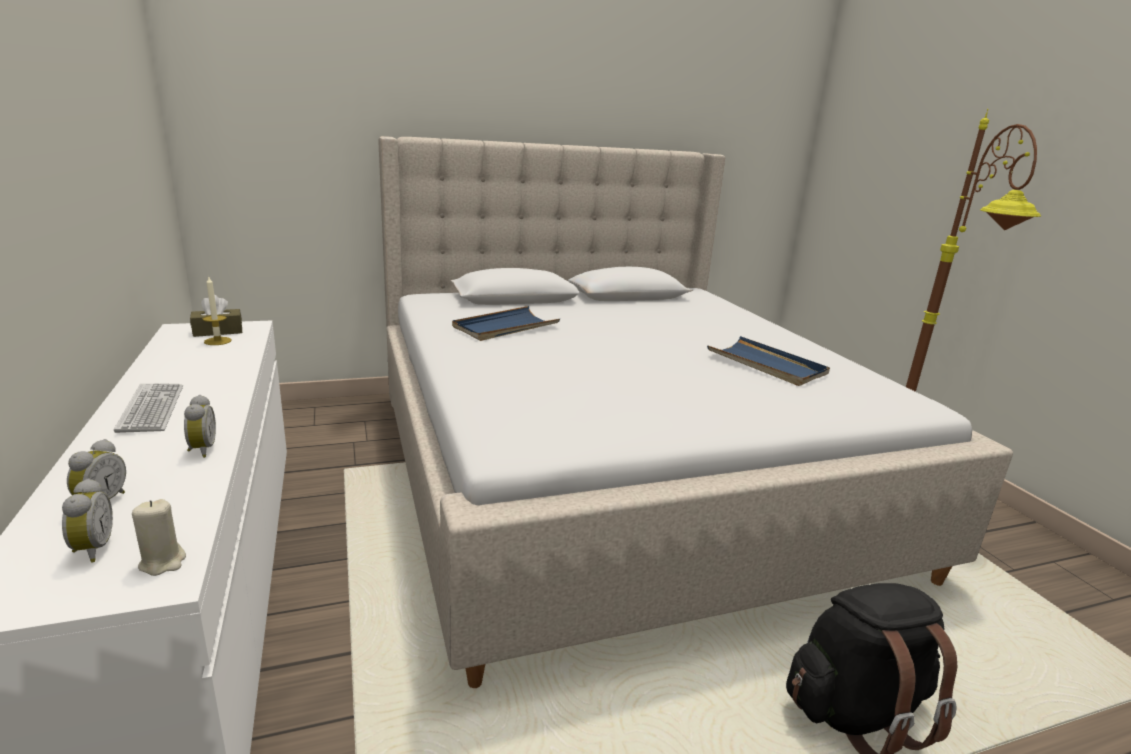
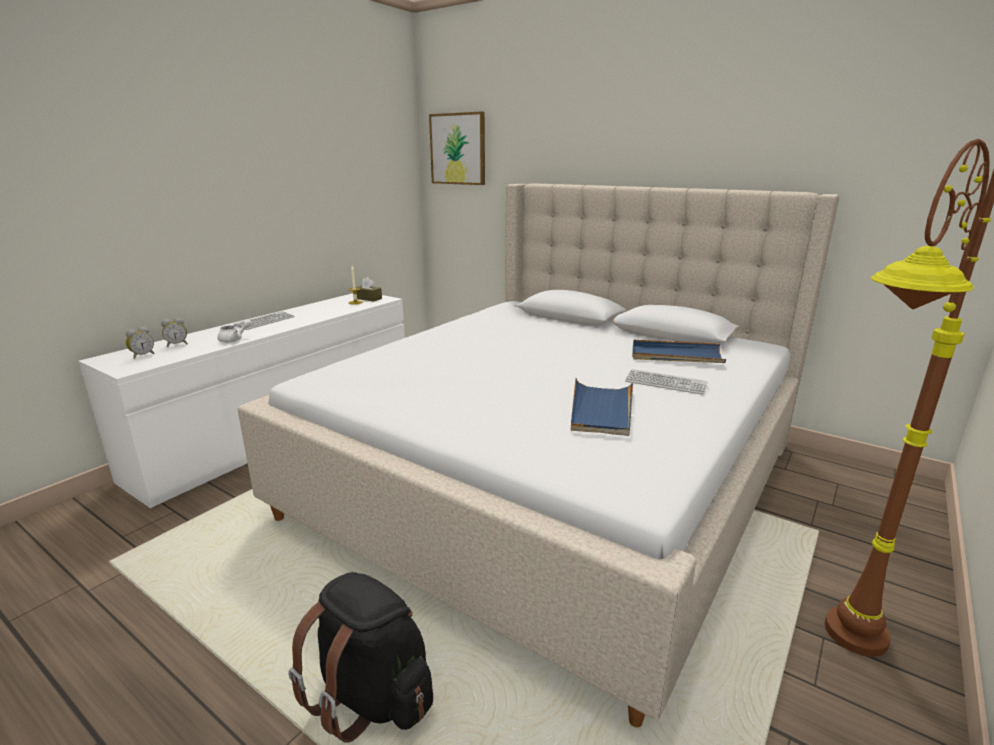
camera: 55 degrees right, 0 degrees up
(163, 562) = (139, 366): beige candle -> none
(201, 450) = (234, 339): alarm clock -> white teapot
(248, 78) = (458, 149): none -> picture
(505, 327) = (499, 330): blue tray -> blue tray (676, 355)
(734, 333) = (665, 383): none -> keyboard

